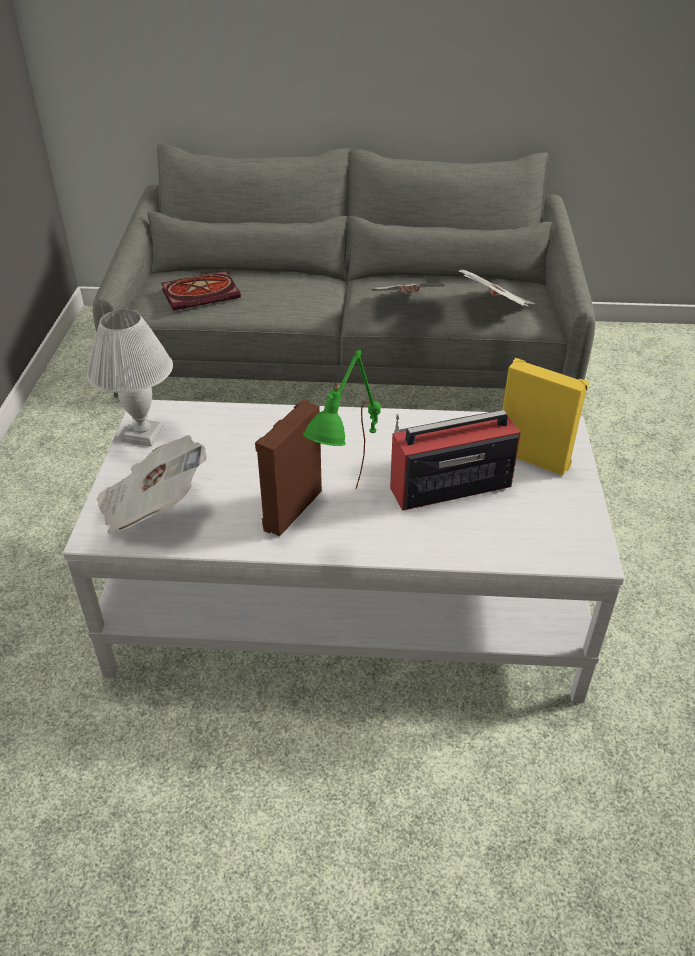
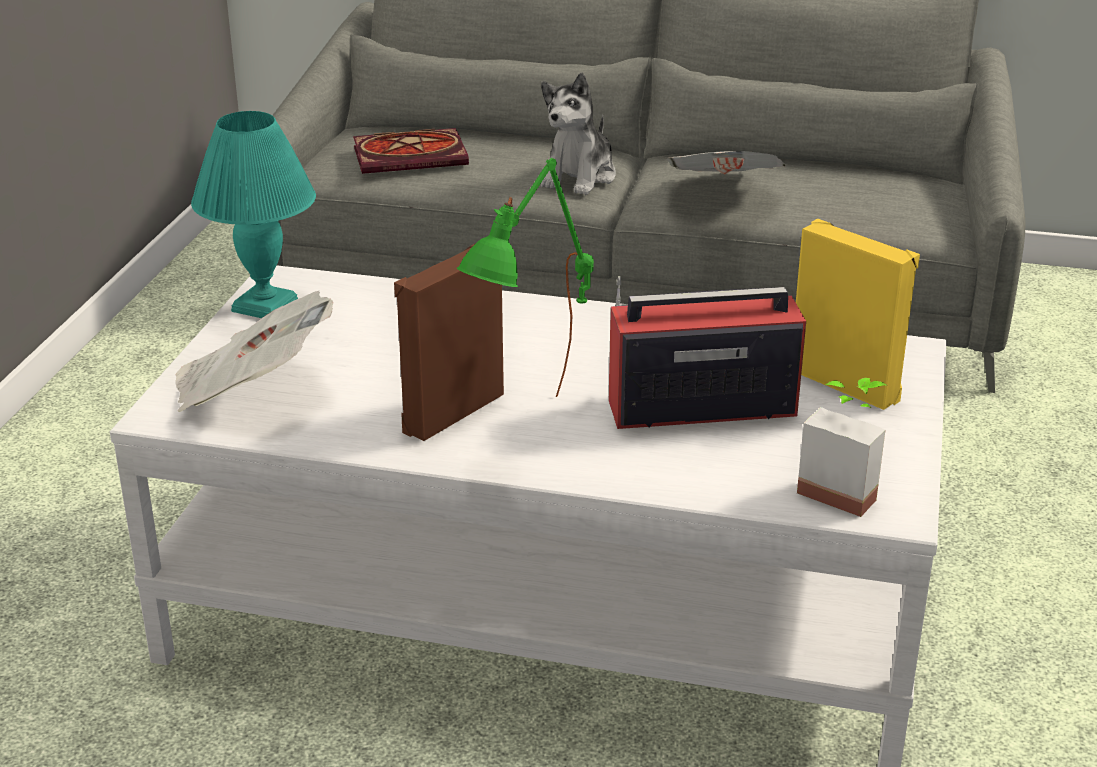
camera: 10 degrees right, 10 degrees down
(143, 433) = (265, 305): white table lamp -> turquoise table lamp
(313, 300) = (579, 177): none -> plush toy
(496, 308) = (868, 206): newspaper -> none
(556, 542) = (843, 489): none -> potted plant

